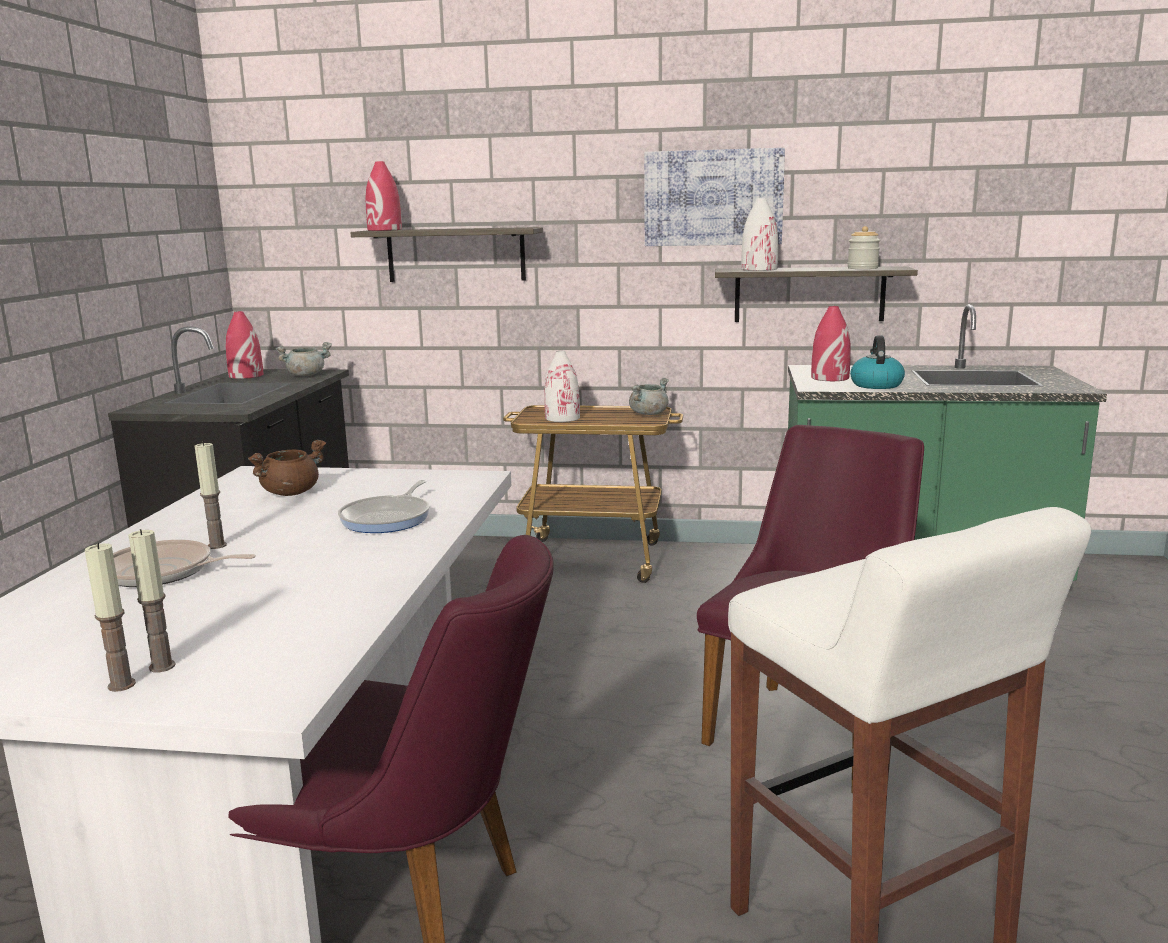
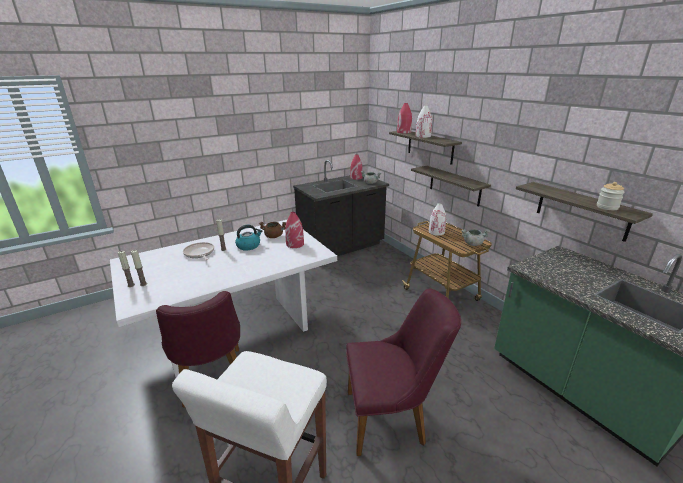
camera: 50 degrees right, 10 degrees up
(389, 518) = (268, 259): frying pan -> none
(541, 323) = (454, 185): none -> shelf
(713, 198) = (540, 143): picture -> none
(758, 269) = (546, 190): white vase -> white vase (423, 136)
(829, 378) = (551, 264): red vase -> red vase (295, 244)
(876, 385) = (562, 280): kettle -> kettle (249, 246)

